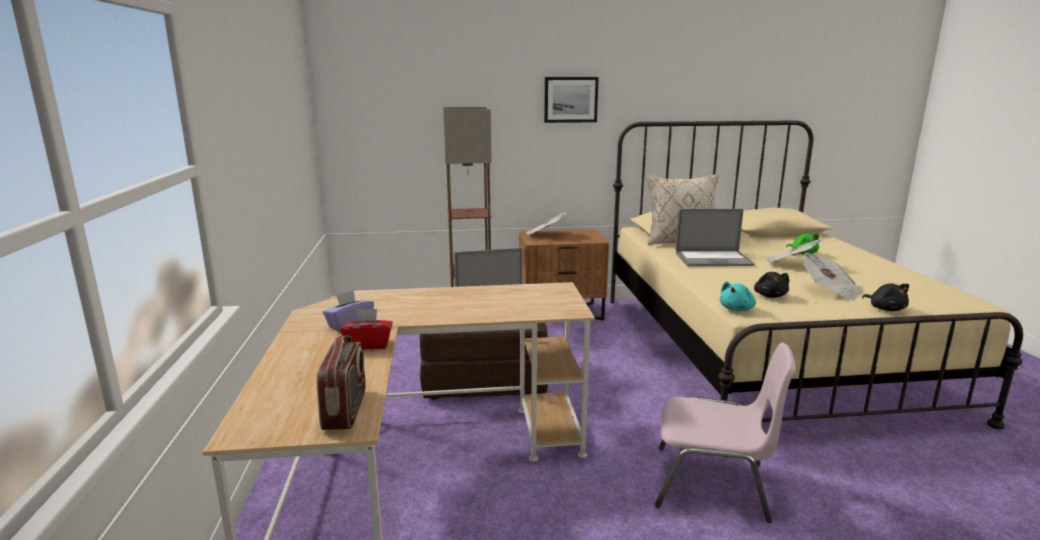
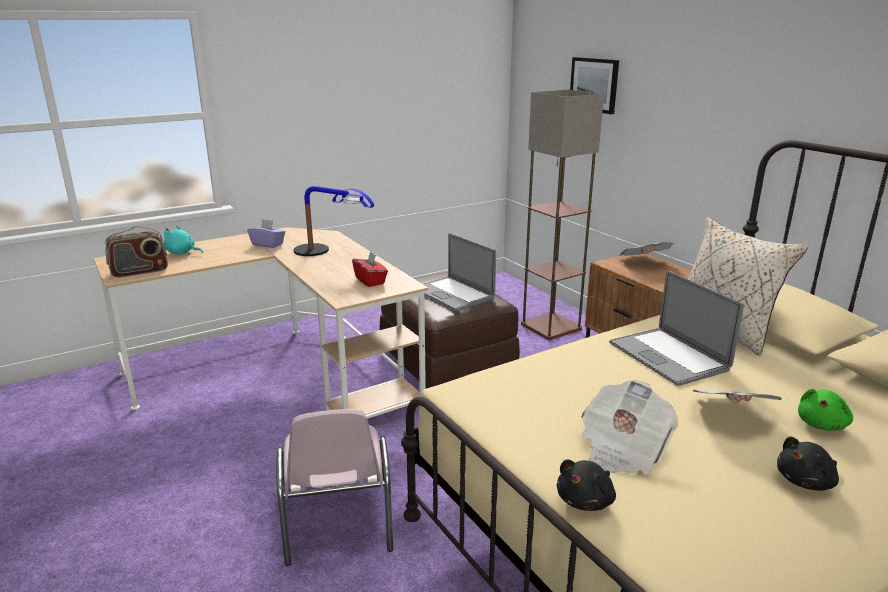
camera: 65 degrees right, 5 degrees up
(368, 344) = (236, 256): red tissue box -> red tissue box (370, 281)
(429, 303) = (326, 253): none -> table lamp
(570, 99) = (719, 95): picture -> picture (594, 84)
(737, 309) = (470, 385): turquoise plush toy -> turquoise plush toy (182, 253)
(770, 296) = (546, 403): black plush toy -> black plush toy (806, 481)

